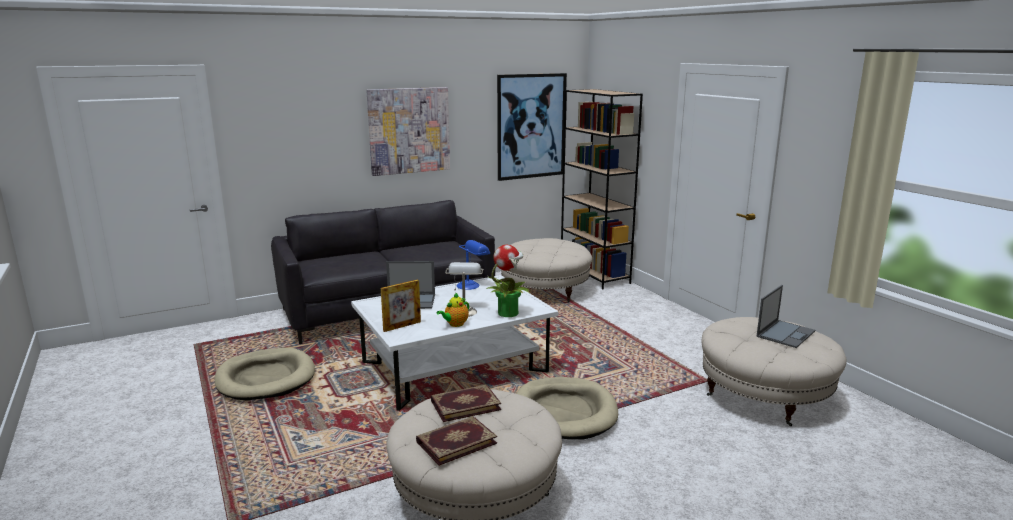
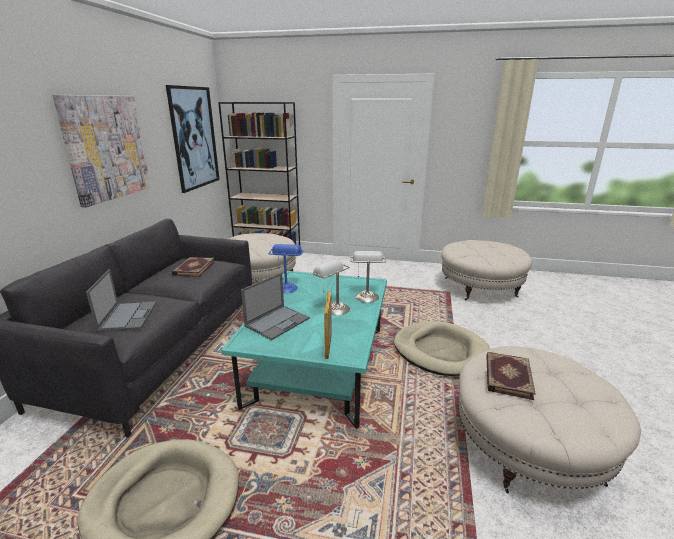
camera: 50 degrees left, 5 degrees up
(454, 367) = (318, 365): white coffee table -> turquoise coffee table
(455, 324) = (357, 321): teapot -> none
(456, 442) = (576, 407): book -> book (193, 268)
(508, 313) = (366, 294): potted plant -> white table lamp
(785, 333) = (486, 245): laptop -> laptop (128, 316)

